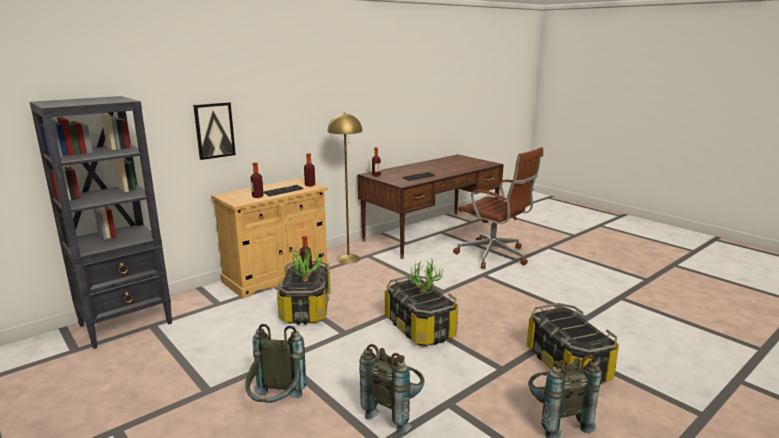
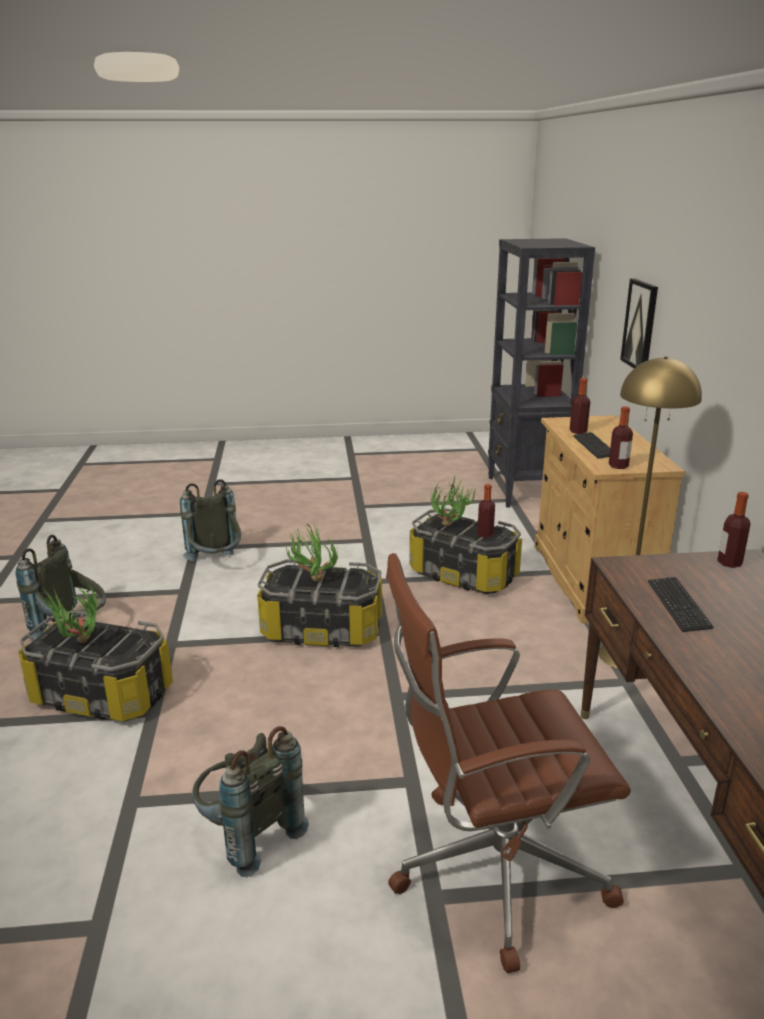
camera: 125 degrees right, 5 degrees up
(276, 406) = (301, 524): grey backpack -> grey backpack (247, 835)
(582, 327) = (77, 645): none -> potted plant

